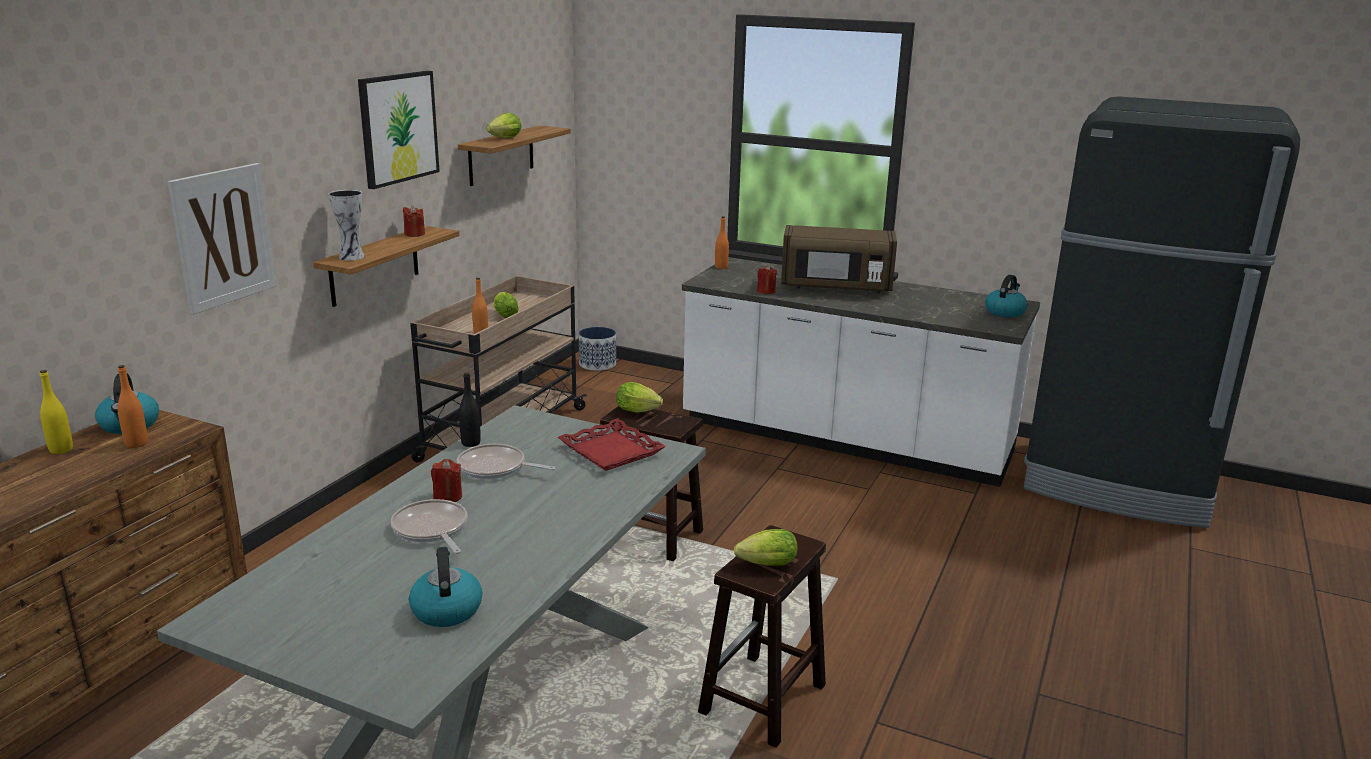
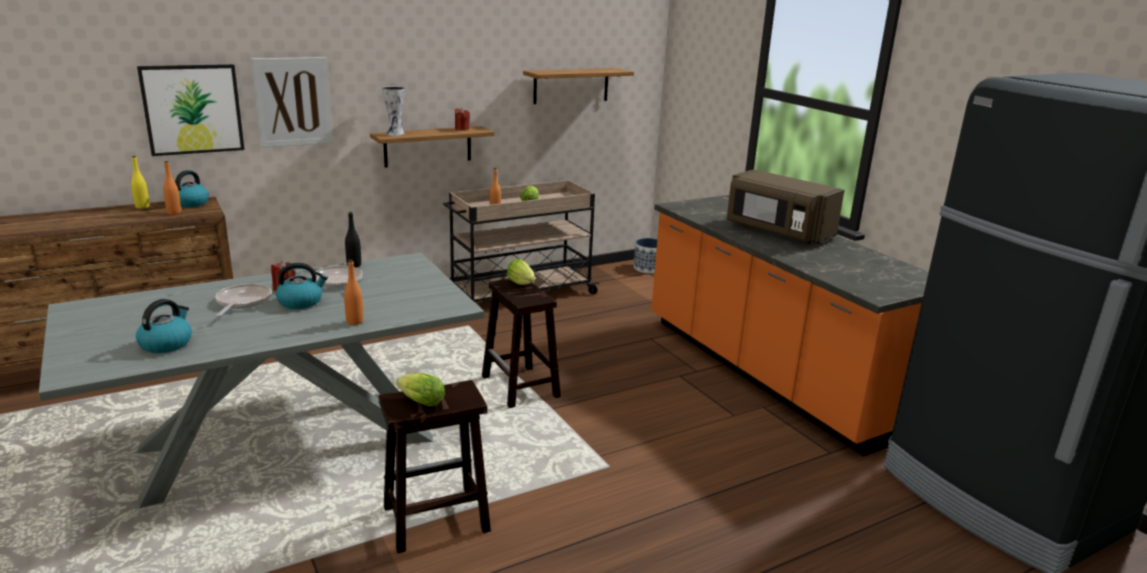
camera: 35 degrees right, 0 degrees up
(398, 128) = (461, 50): picture -> picture (192, 109)
(503, 138) = (563, 71): lettuce -> none
(612, 451) = (421, 294): red tray -> none
(721, 267) = (709, 199): orange bottle -> orange bottle (354, 322)
(766, 291) = (710, 222): red candle -> none
(845, 438) = (770, 373): white counter -> orange counter
(1004, 312) = (905, 284): kettle -> kettle (301, 302)

